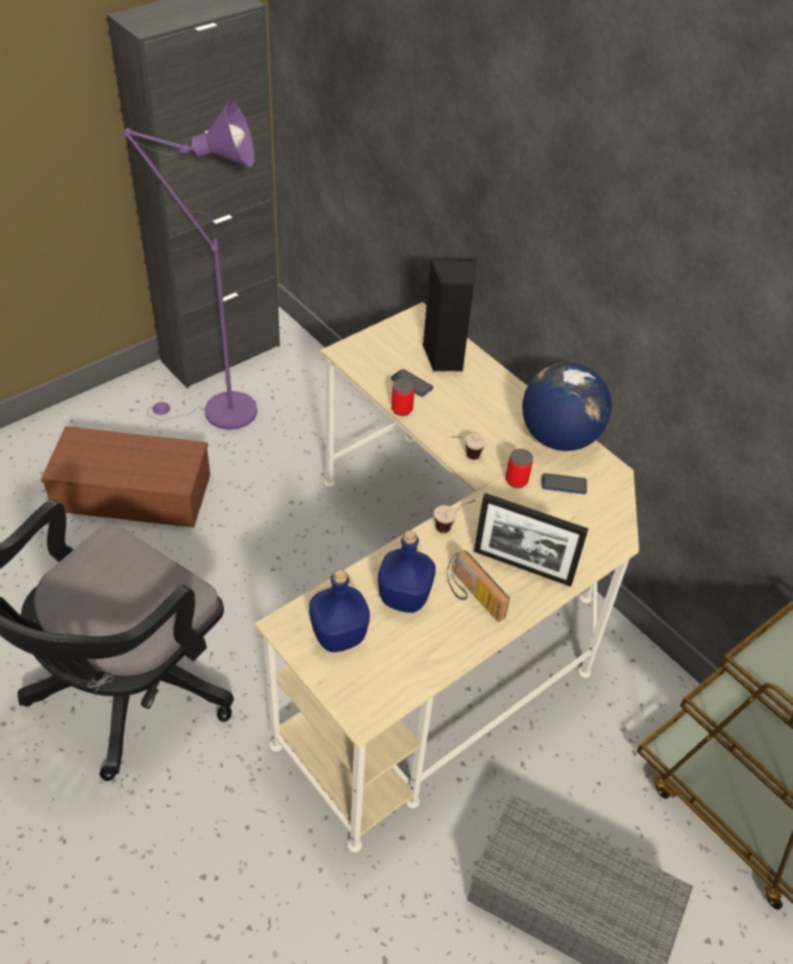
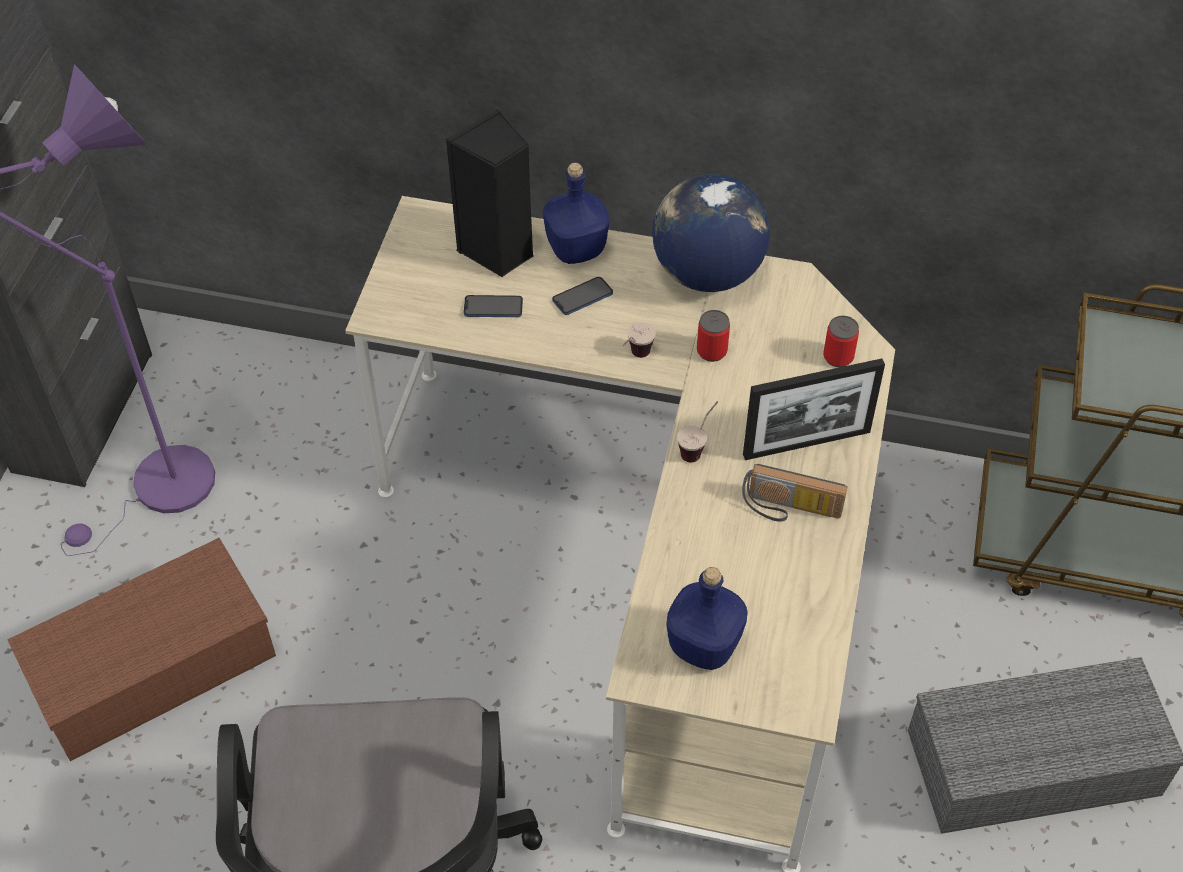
camera: 35 degrees left, 5 degrees up
(402, 409) = (513, 346): can -> can (838, 357)
(404, 596) = (726, 557): blue bottle -> blue bottle (575, 248)
(563, 485) = (761, 325): phone -> phone (582, 297)

